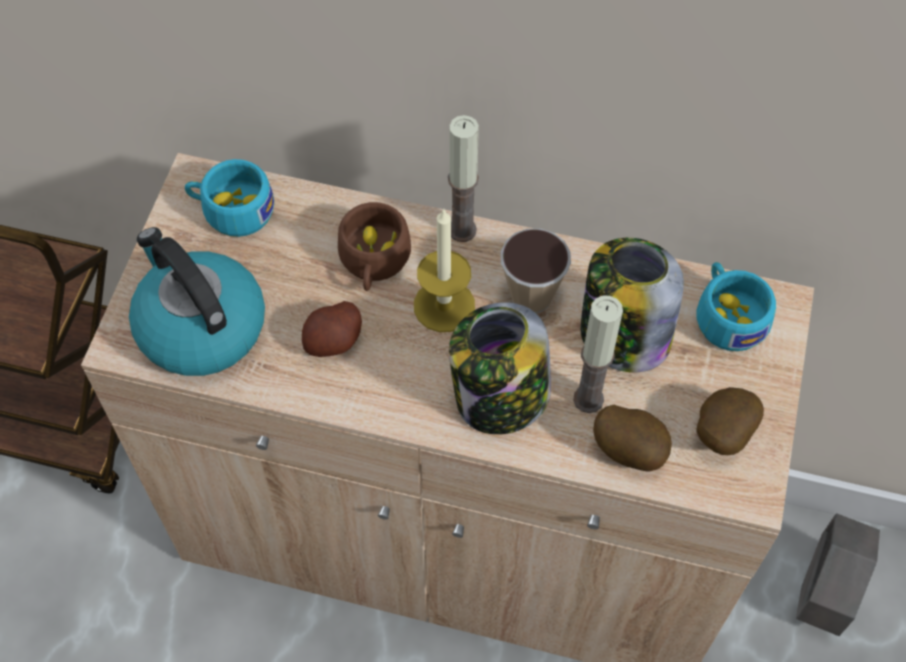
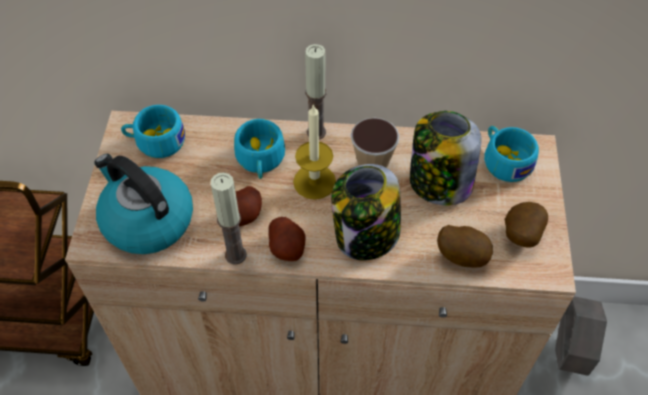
camera: 10 degrees left, 5 degrees down
(373, 262) = (260, 161): brown cup -> turquoise cup
(385, 397) = (287, 247): none -> potato
(588, 399) = (426, 227): candle -> candle (235, 255)

